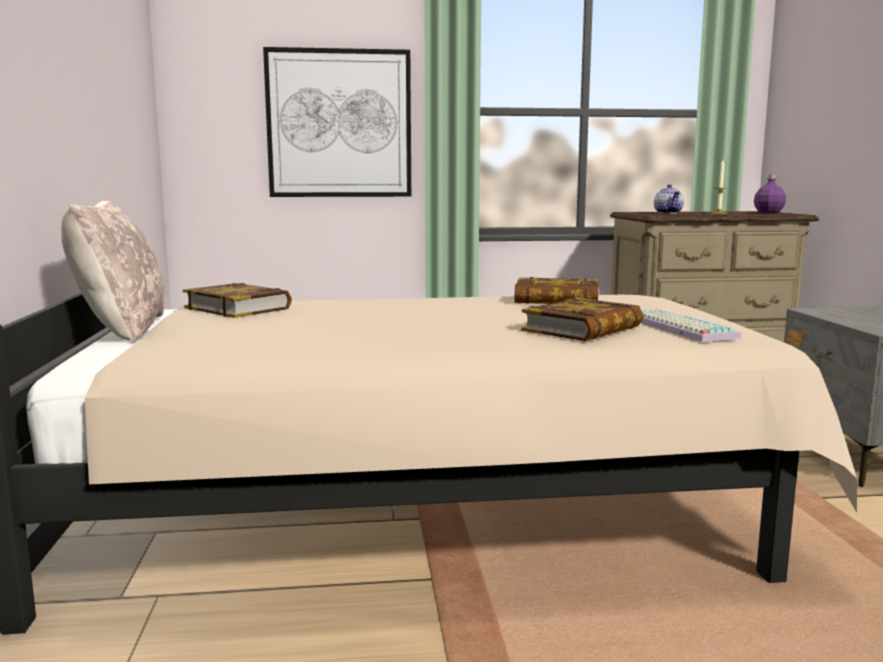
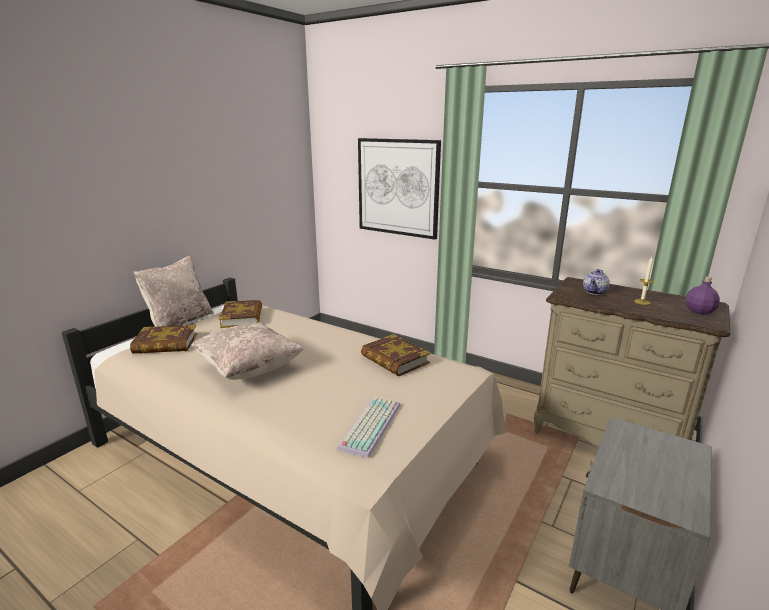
camera: 40 degrees right, 10 degrees up
(410, 330) = (249, 369): none -> beige pillow
(583, 329) = (319, 403): book -> book (165, 344)

